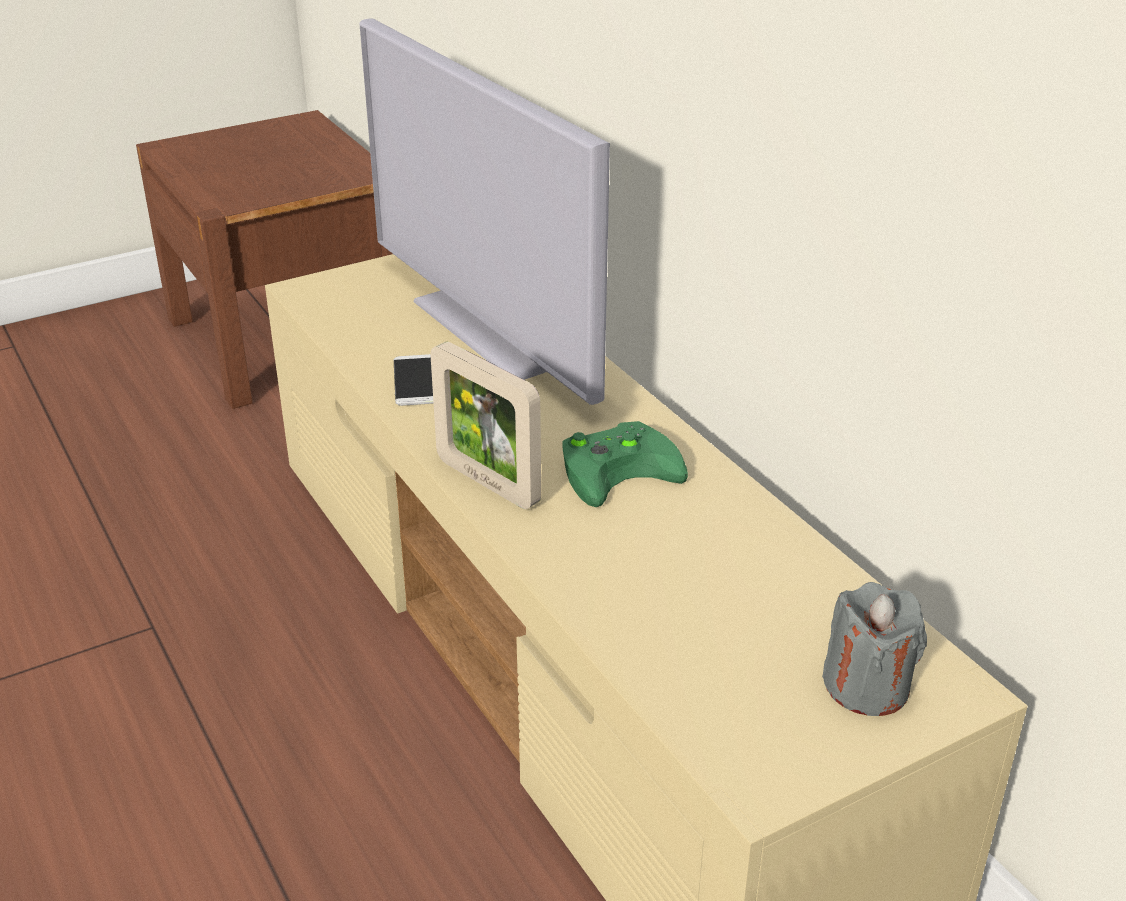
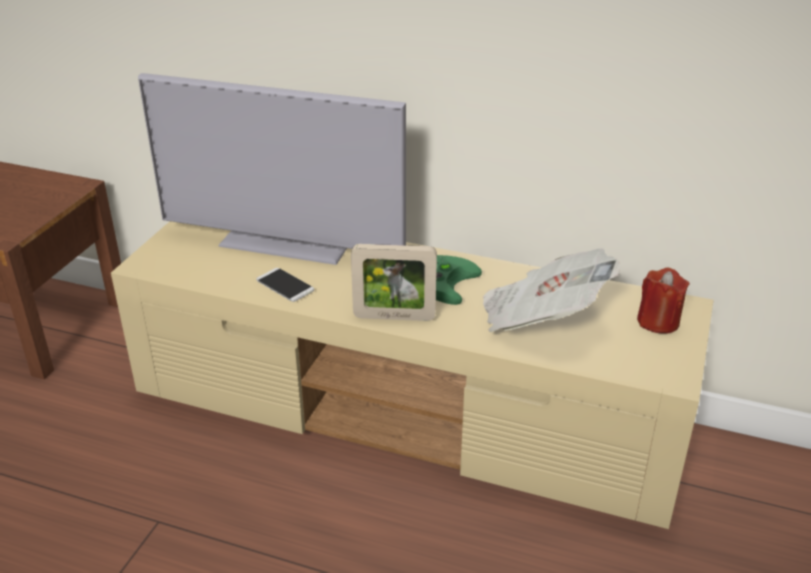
camera: 40 degrees left, 0 degrees up
(684, 585) = (541, 318): none -> newspaper
(867, 687) = (658, 321): grey candle -> red candle

